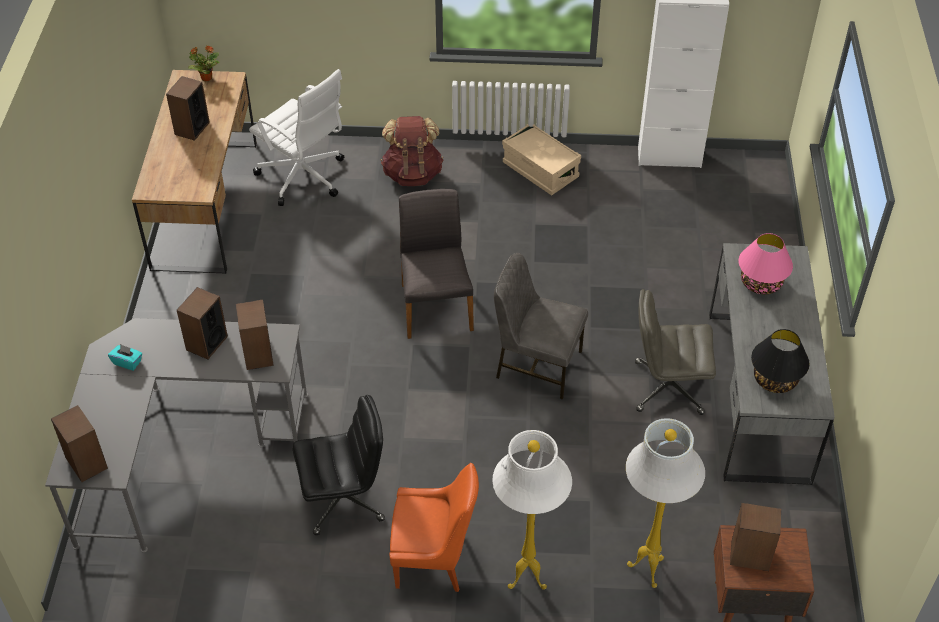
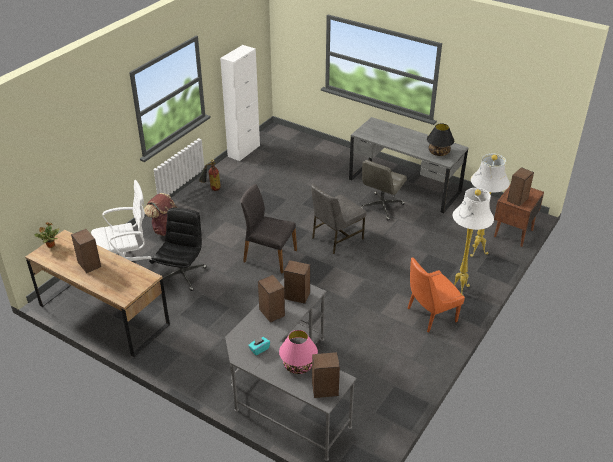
camera: 60 degrees left, 10 degrees down
(344, 499) = (371, 333): black office chair -> black office chair (182, 275)
(434, 560) = (430, 315): orange chair -> orange chair turned 150 degrees counterclockwise
(540, 170) = (211, 189): beige storage box -> fire extinguisher
(760, 283) = (382, 135): pink table lamp -> pink table lamp (298, 365)

